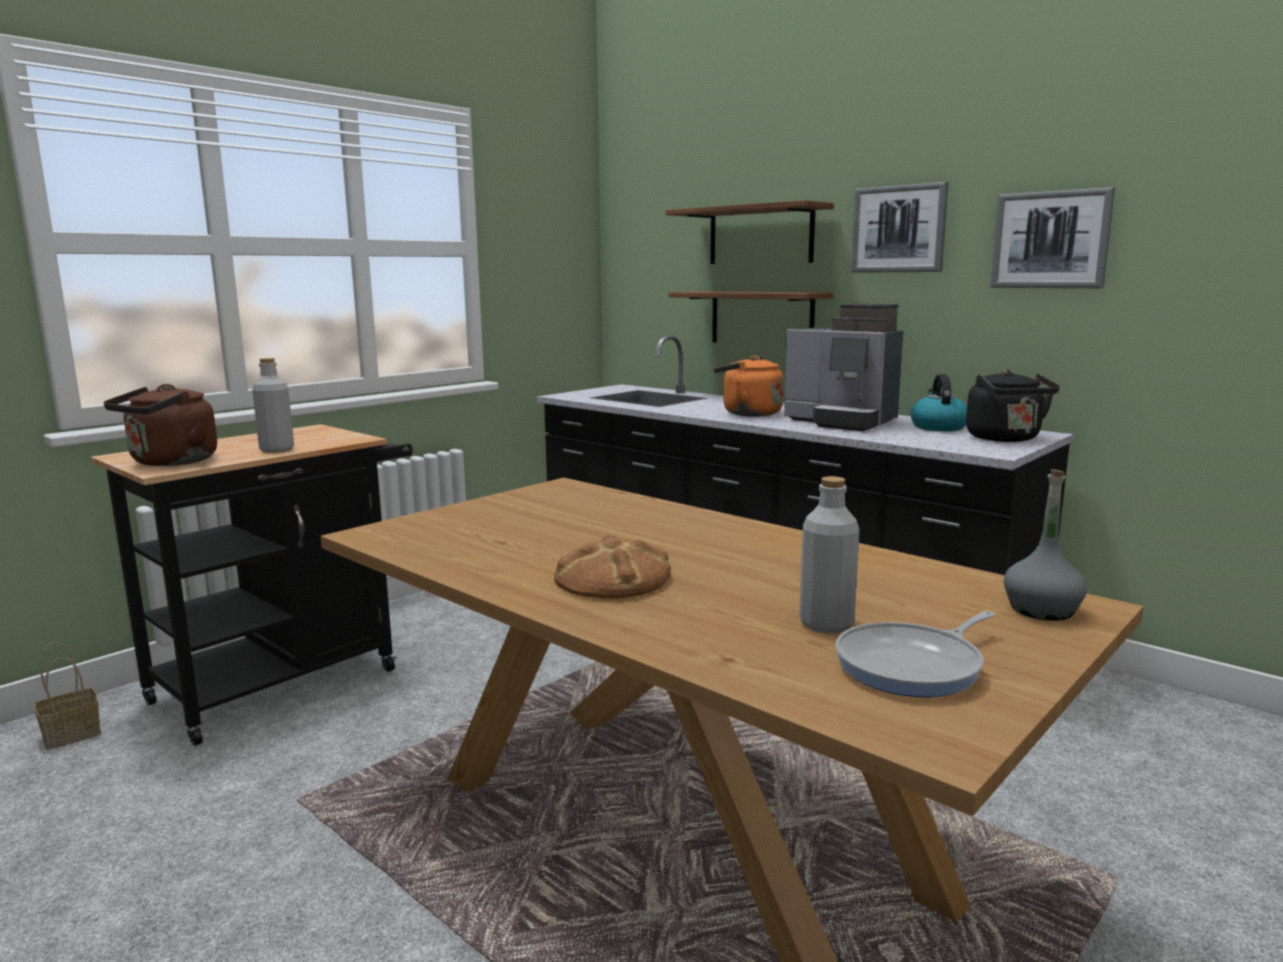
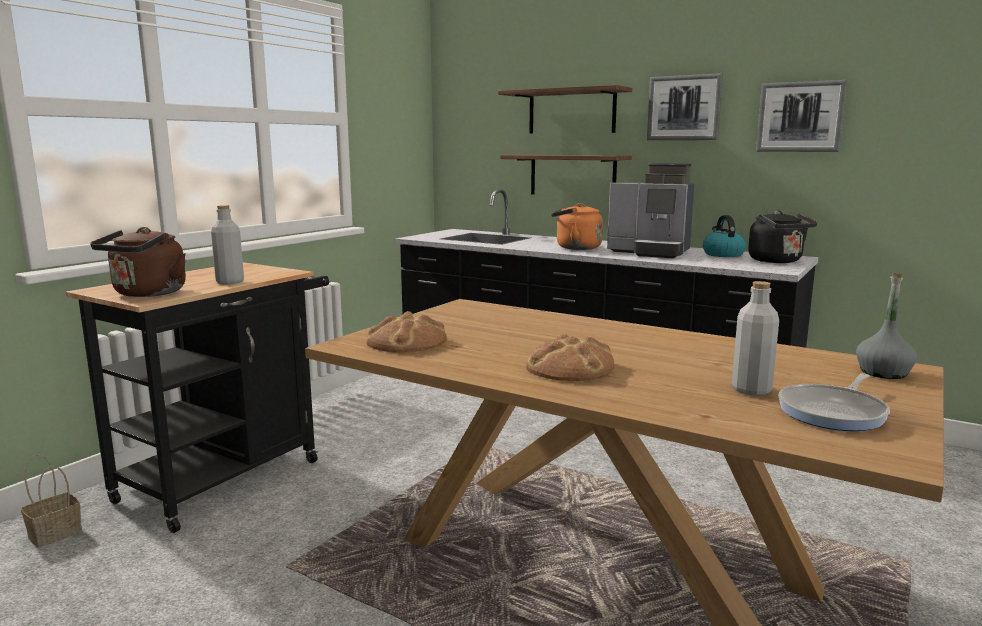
camera: 10 degrees left, 0 degrees up
(444, 533) = (406, 341): none -> bread

